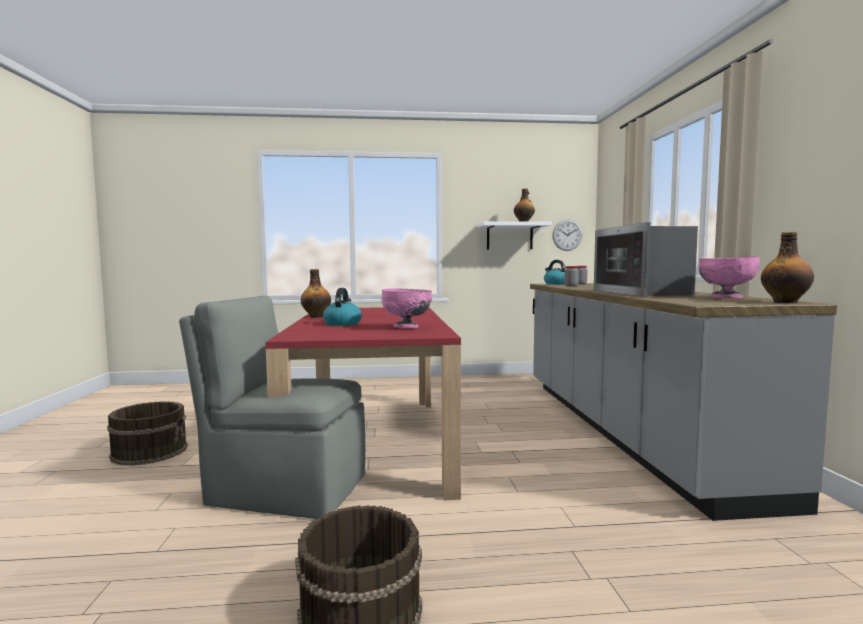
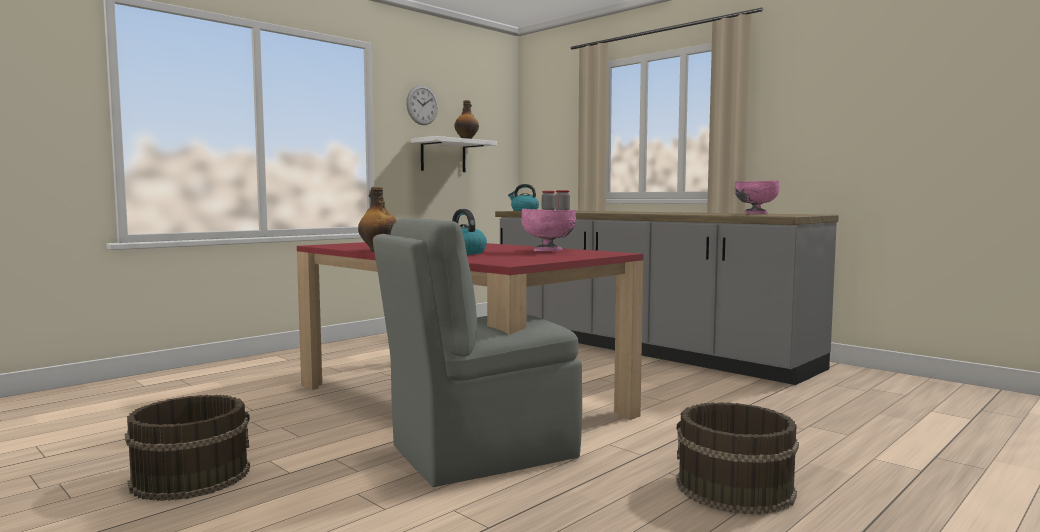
camera: 40 degrees left, 0 degrees up
(567, 235) = (495, 157): wall clock -> wall clock (422, 105)
(642, 293) = (677, 213): microwave -> none
(785, 302) = (810, 214): bottle -> none

